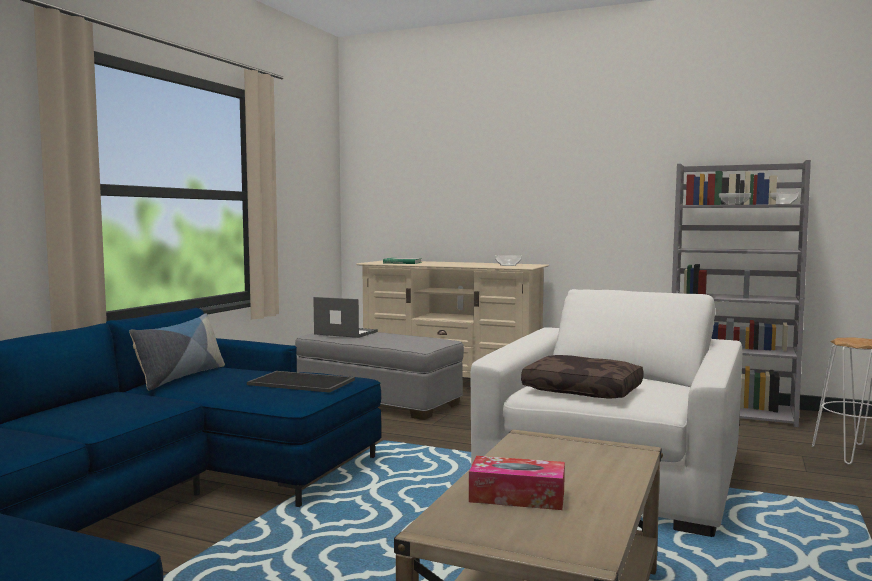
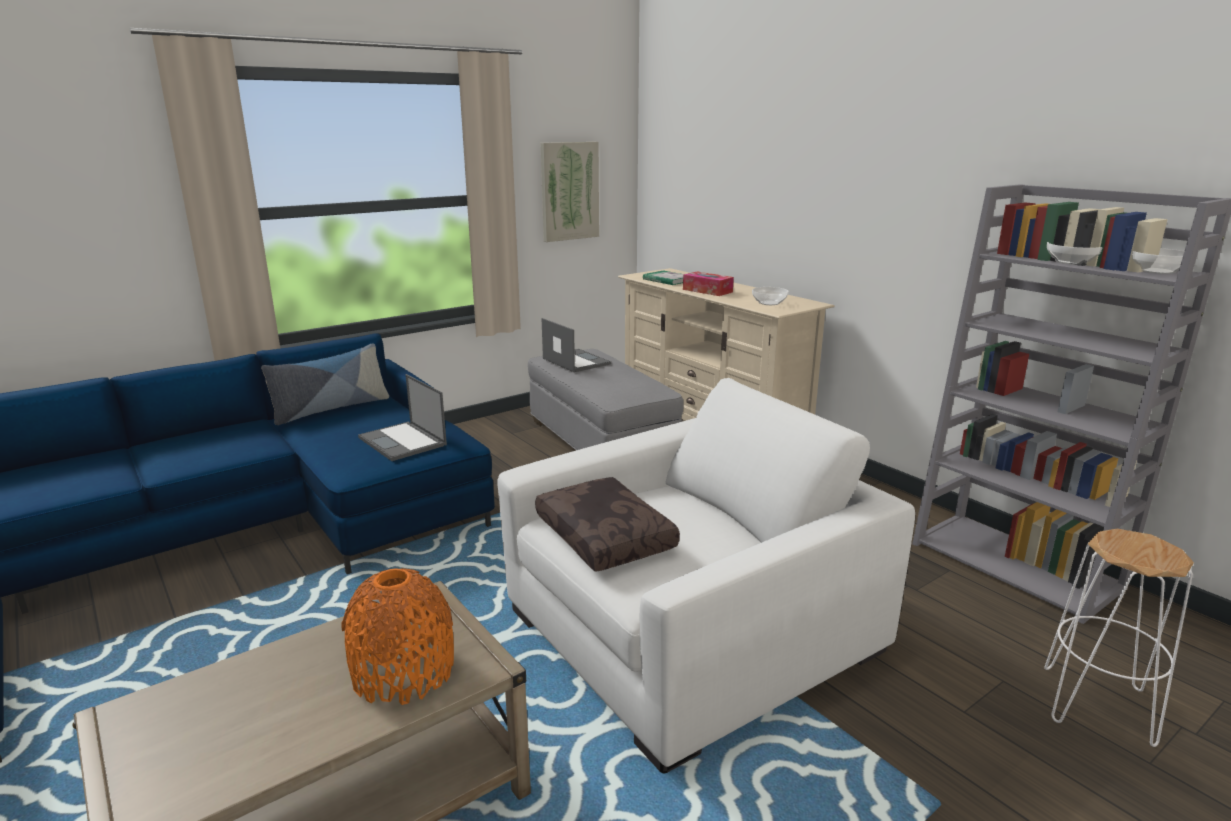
camera: 30 degrees right, 15 degrees up
(302, 196) = (569, 191): none -> picture
(303, 382) = (403, 441): tray -> laptop
(517, 496) = (250, 697): tissue box -> tissue box (707, 291)
(592, 464) = (403, 672): none -> orange vase

